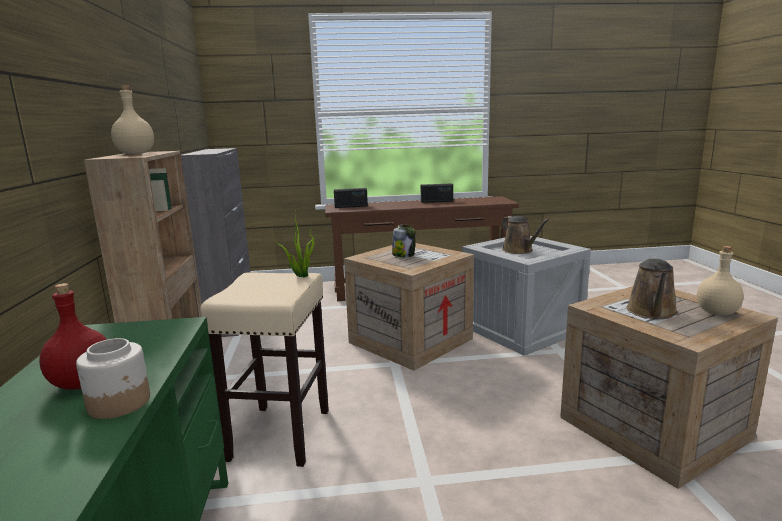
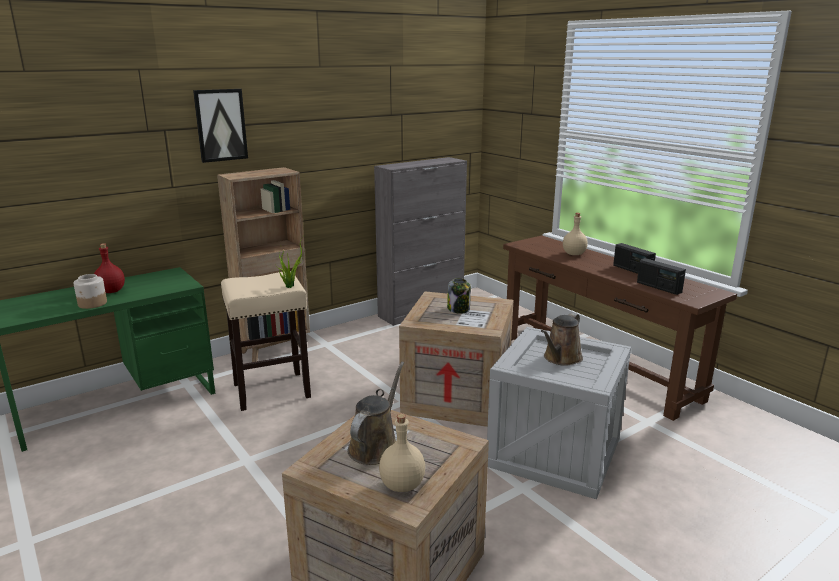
camera: 60 degrees right, 5 degrees up
(68, 79) = (220, 125): none -> picture
(136, 154) = (261, 172): beige bottle -> beige bottle (574, 254)
(351, 206) = (544, 245): radio -> radio (658, 287)
(652, 312) = (375, 446): brown watering can -> brown watering can turned 120 degrees clockwise

